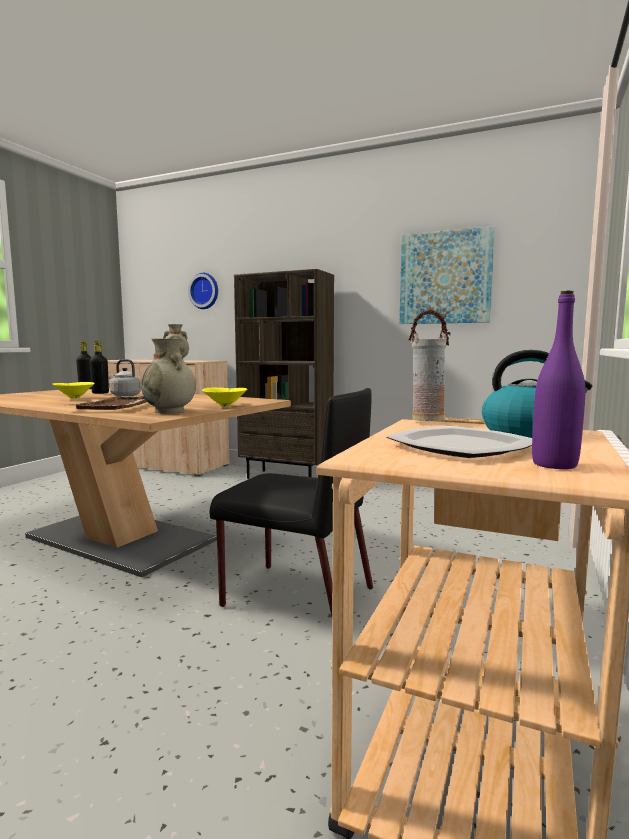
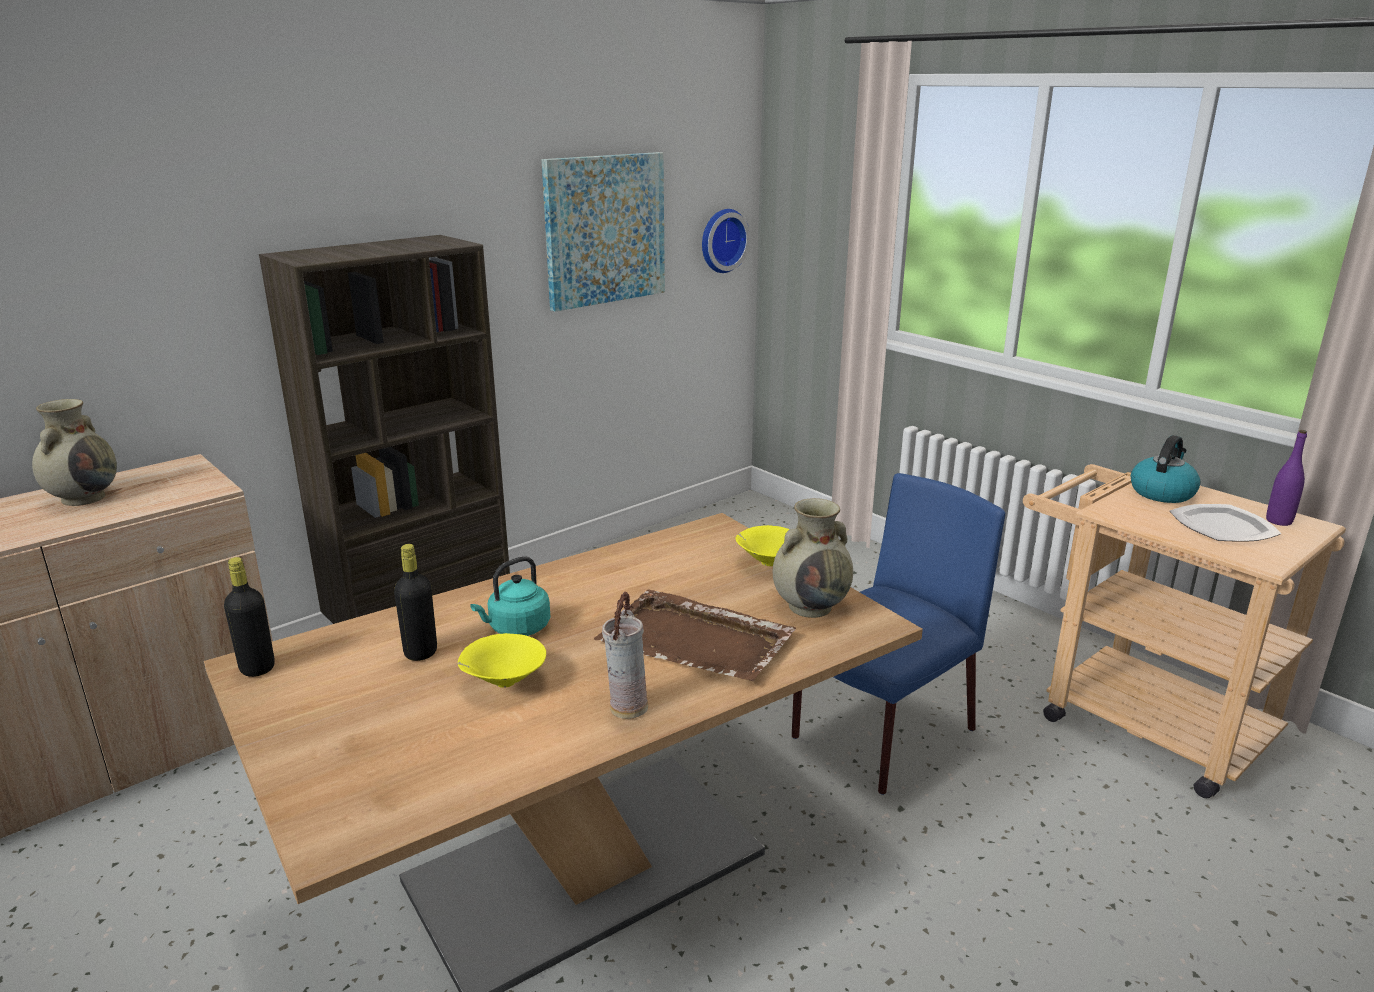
camera: 65 degrees left, 15 degrees up
(124, 396) = (516, 629): grey kettle -> turquoise kettle
(205, 291) = (84, 291): wall clock -> wall clock (721, 240)
(295, 596) = (881, 735): black chair -> blue chair
(427, 420) = (1104, 505): vase -> vase (626, 708)

